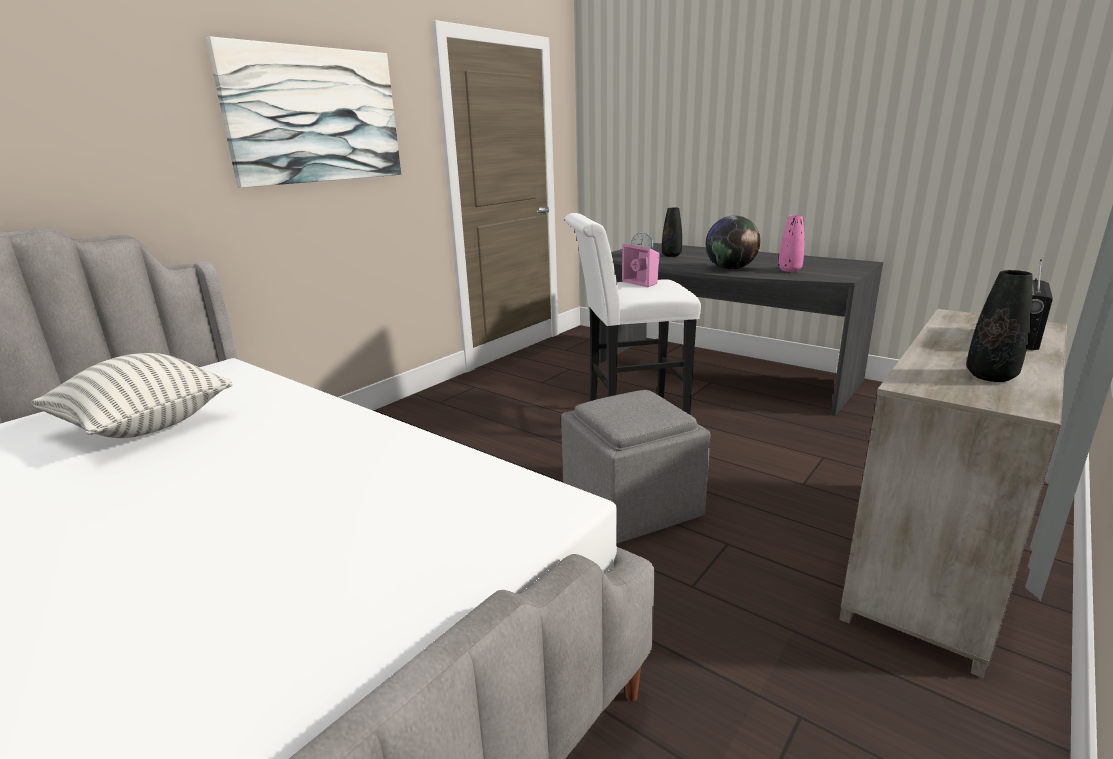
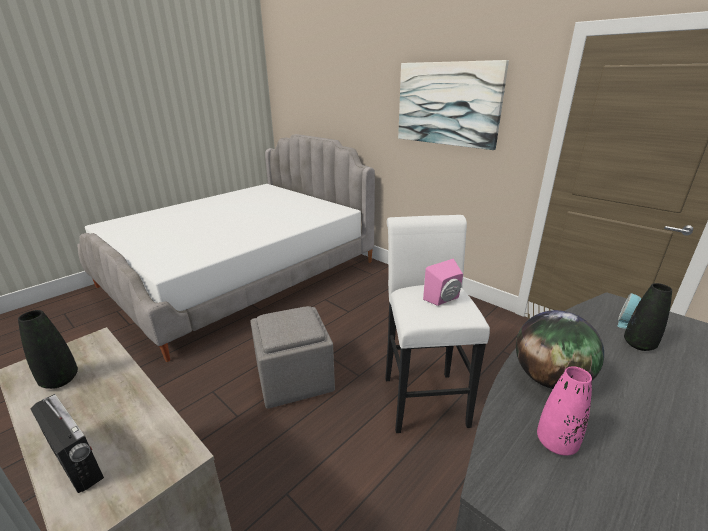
camera: 95 degrees right, 5 degrees up
(145, 426) = (289, 210): pillow -> none

